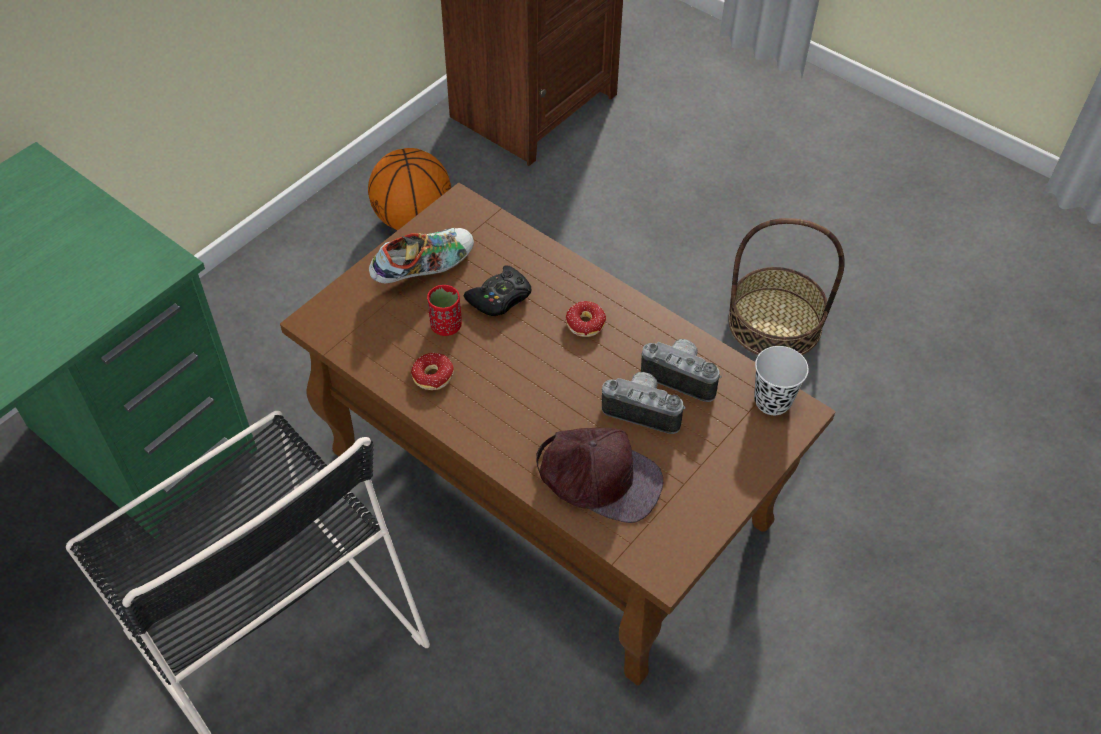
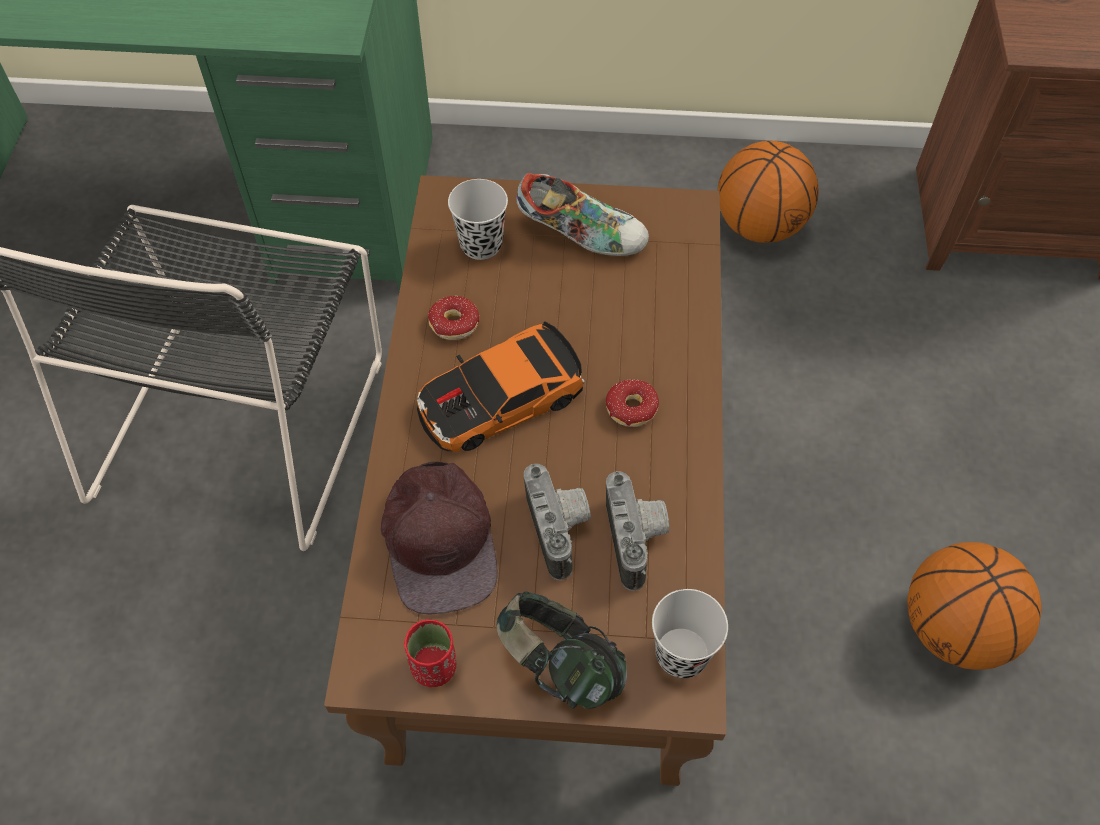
camera: 55 degrees right, 5 degrees up
(379, 325) = (481, 245): none -> black cup
(446, 326) = (525, 295): red cup -> red cup (434, 666)
(500, 298) = (600, 316): black game controller -> none
(518, 386) = (500, 400): none -> toy car
(736, 464) = (560, 666): none -> headphones
(775, 323) = (954, 629): basket -> basketball

